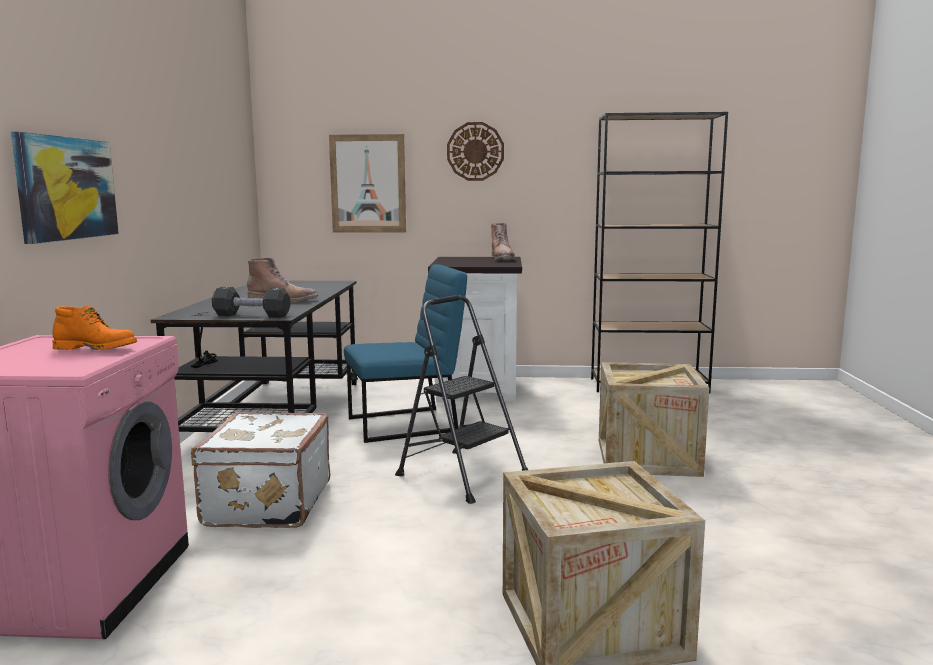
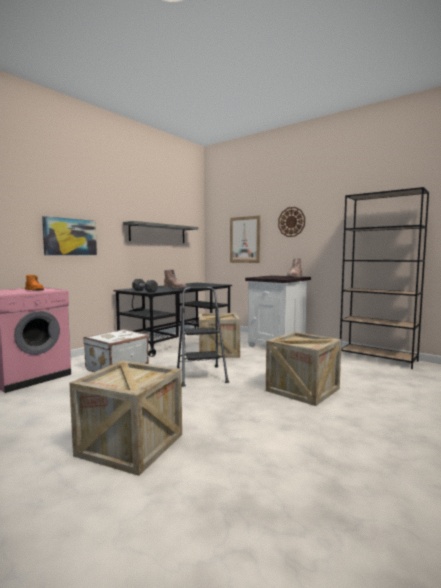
camera: 35 degrees right, 5 degrees down
(199, 170) = (158, 233): none -> grey shelf
(406, 424) = (218, 352): blue chair -> crate

